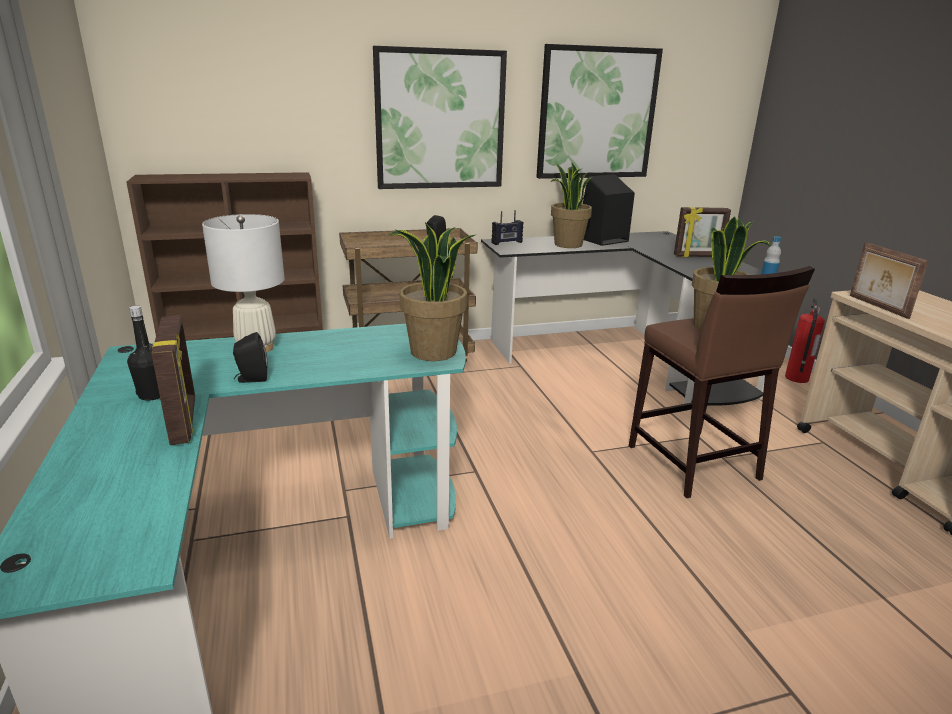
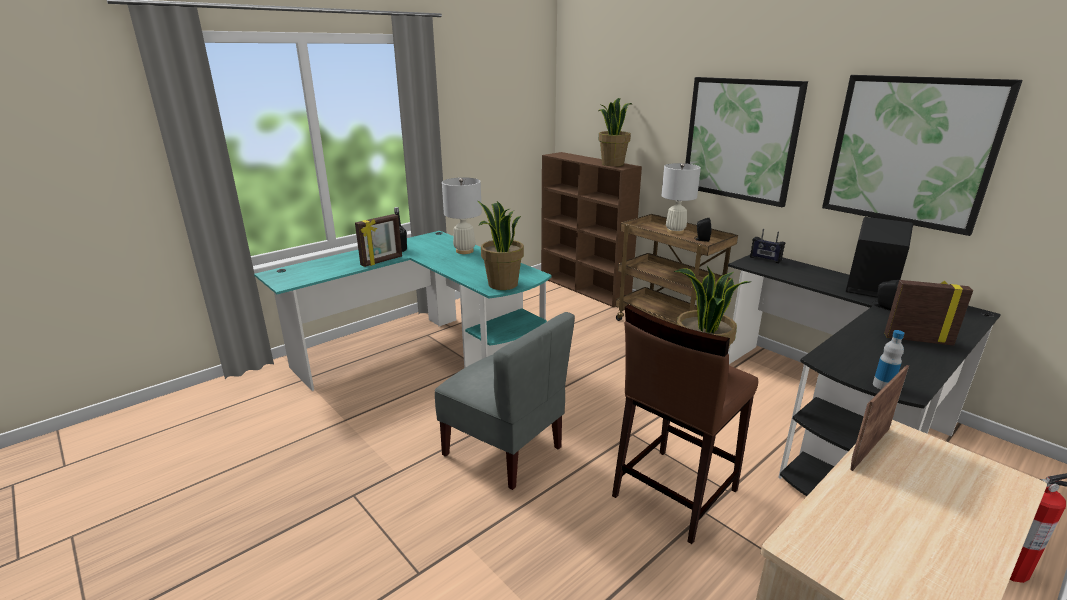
camera: 65 degrees right, 0 degrees up
(251, 379) = (430, 259): black speaker -> black speaker (883, 306)
(394, 243) = (675, 231): none -> white table lamp
(567, 244) = (814, 279): potted plant -> potted plant (612, 164)
(576, 548) = (504, 450): none -> grey chair
(698, 256) = (917, 339): picture frame -> picture frame turned 135 degrees clockwise

